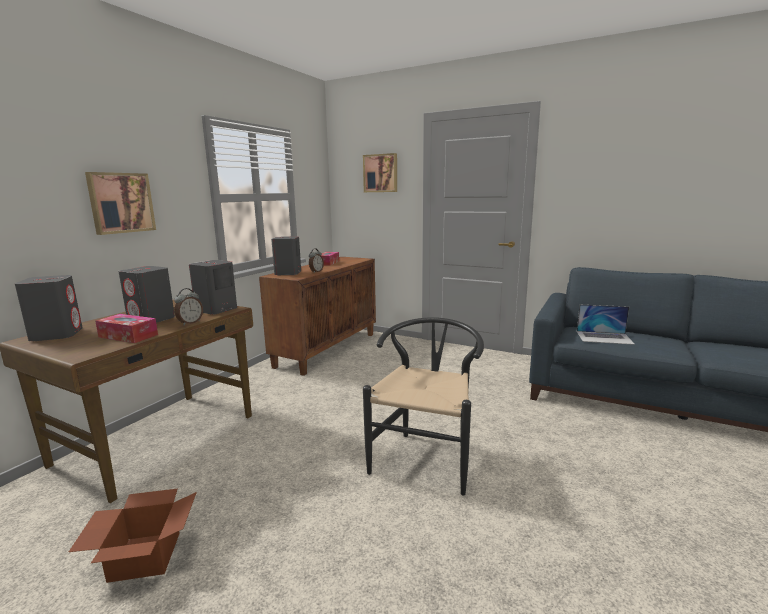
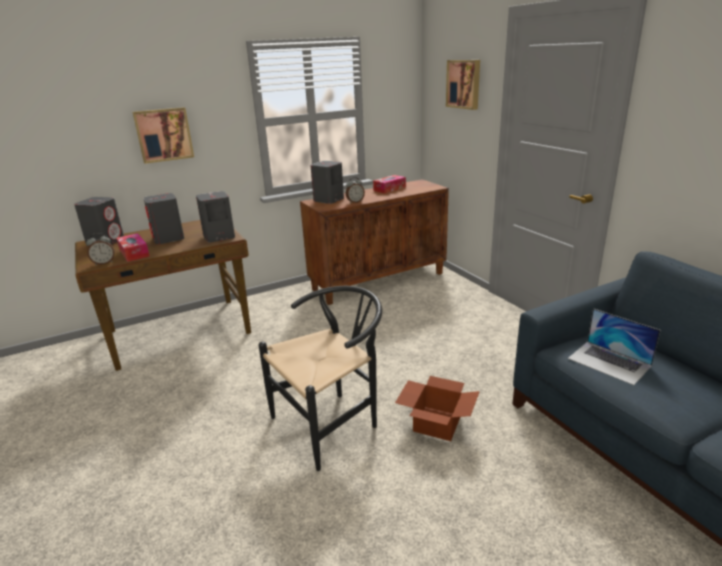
camera: 35 degrees right, 10 degrees up
(143, 555) = (98, 414): cardboard box -> cardboard box (436, 422)
(190, 323) = (183, 248): alarm clock -> alarm clock (104, 263)

